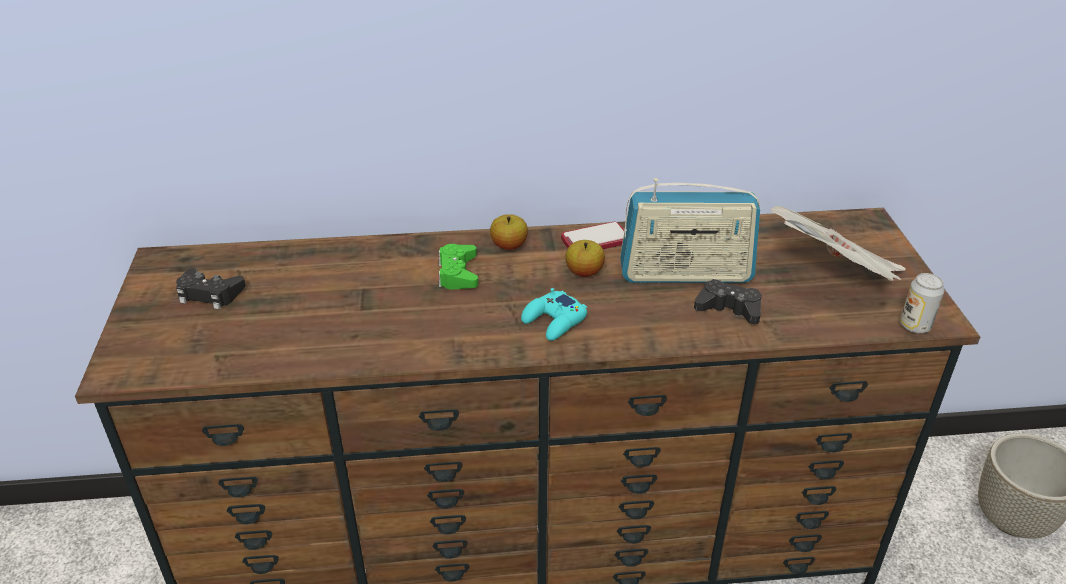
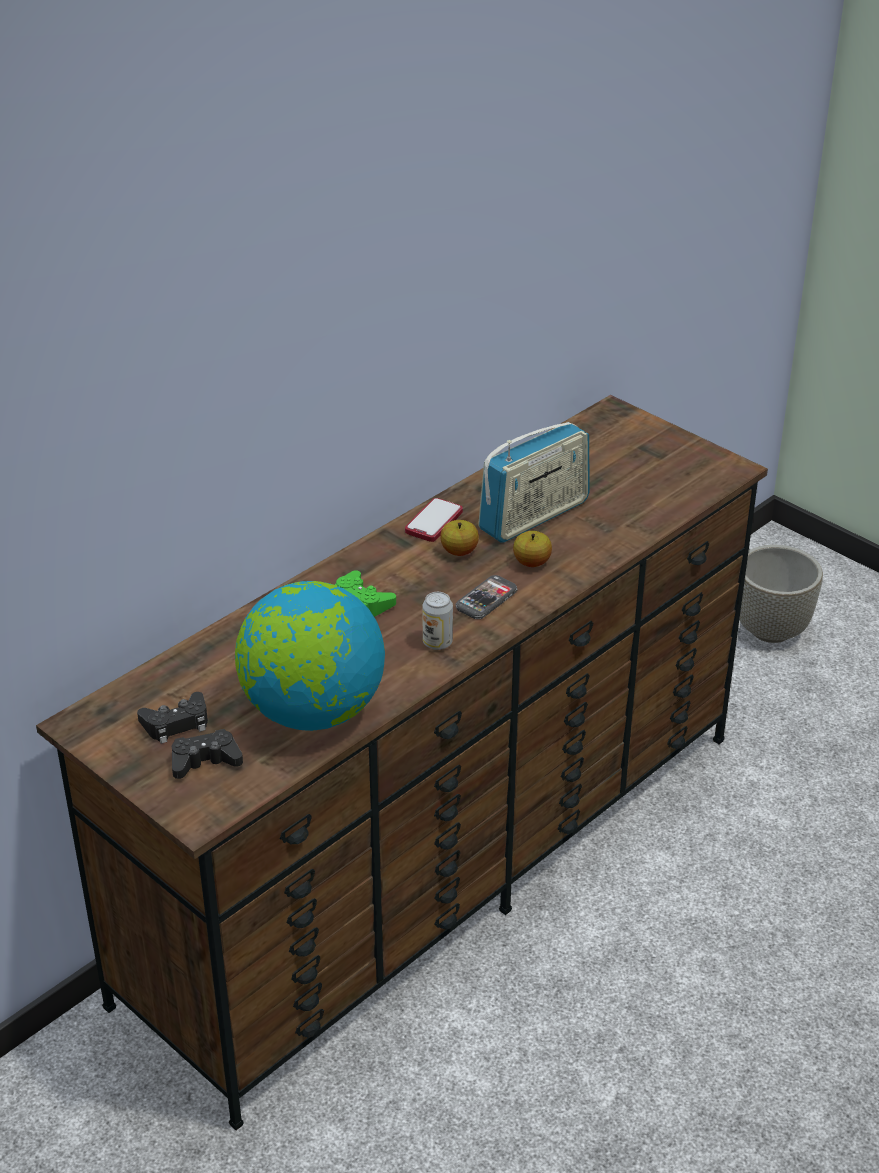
camera: 40 degrees left, 0 degrees up
(303, 337) = (312, 711): none -> globe
(509, 246) = (372, 559): apple -> apple (531, 562)
(554, 321) = (486, 599): turquoise game controller -> phone
(729, 308) = (594, 528): black game controller -> black game controller (205, 761)
(835, 275) = (636, 467): newspaper -> none
(915, 326) = (723, 480): can -> can (437, 642)

